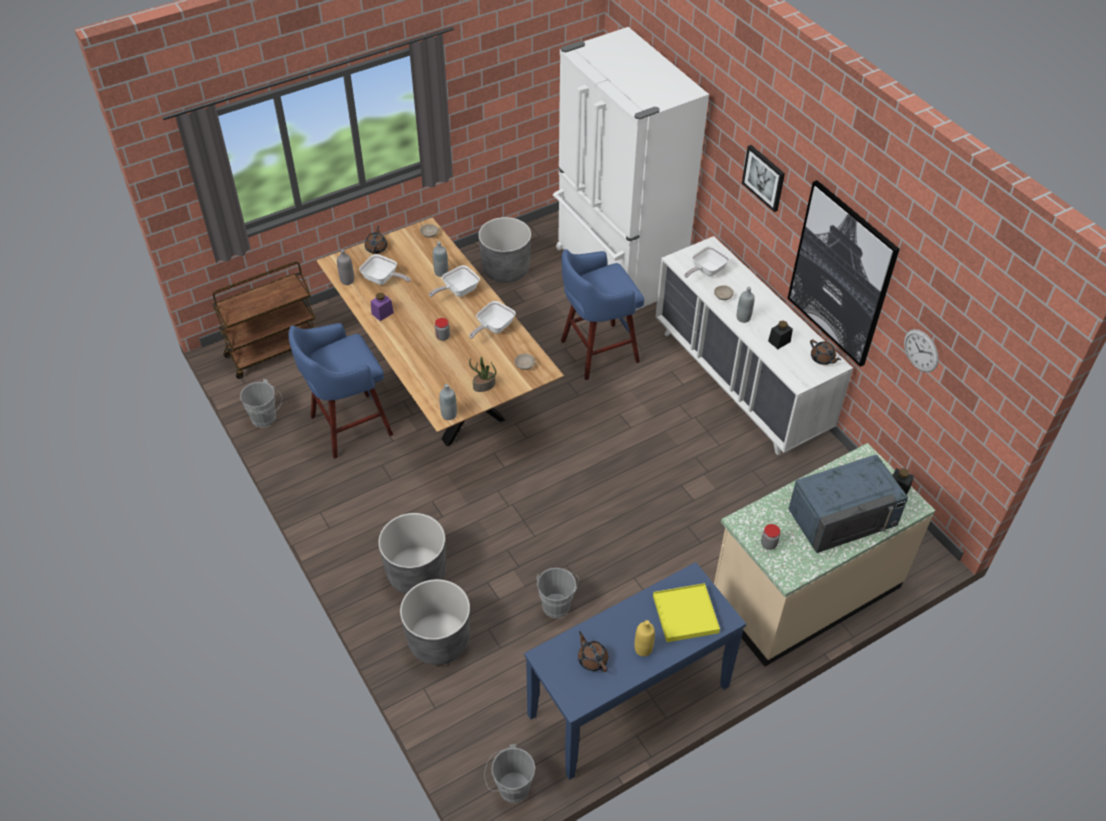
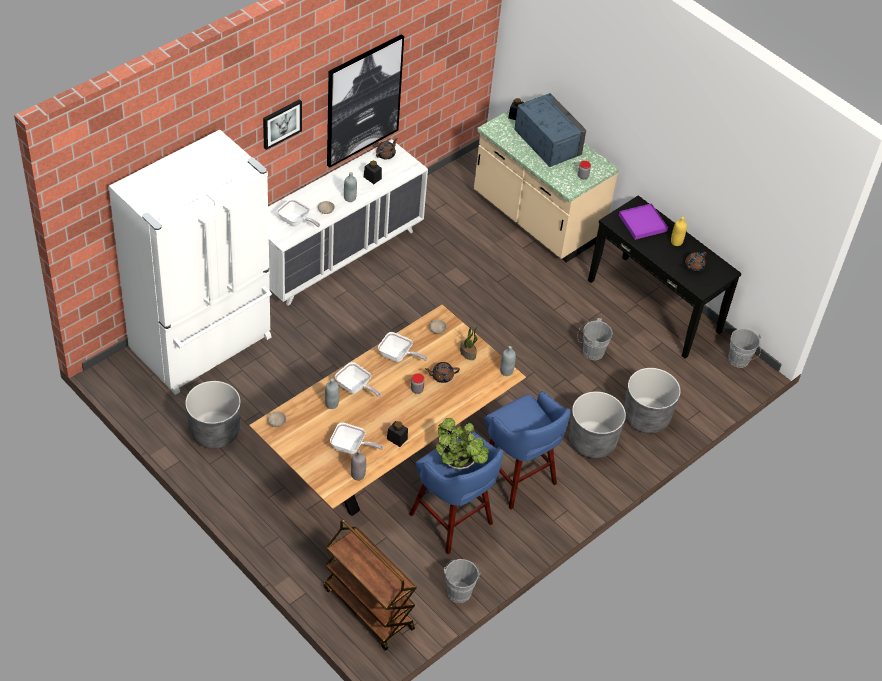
camera: 105 degrees left, 0 degrees up
(338, 360) = (460, 464): none -> potted plant
(376, 248) = (305, 461): brown teapot -> brown teapot (442, 376)
(382, 313) = (397, 439): purple jar -> black jar
(383, 280) = (351, 447): frying pan -> frying pan turned 90 degrees clockwise
(597, 352) = (320, 350): blue stool -> blue stool (517, 478)
(629, 701) = (654, 305): blue console table -> black console table
(685, 614) = (642, 223): yellow tray -> purple tray
(921, 350) = (431, 68): wall clock -> none

